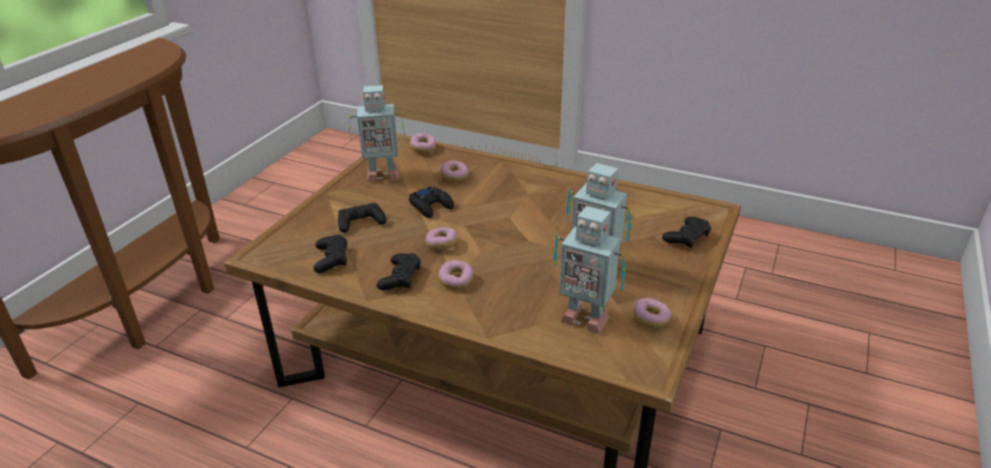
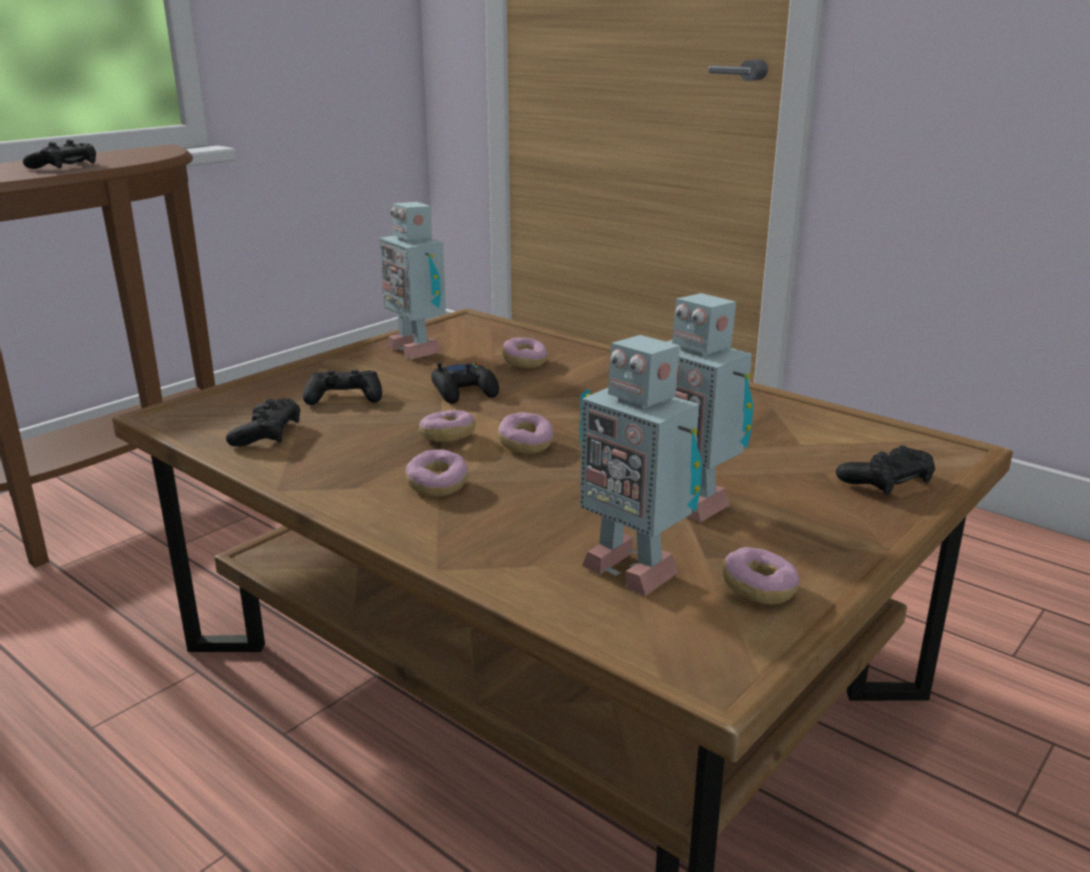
camera: 15 degrees right, 10 degrees down
(382, 174) = (417, 349): toy robot -> toy robot turned 45 degrees clockwise
(400, 277) = (352, 468): black game controller -> black game controller (64, 166)
(423, 148) = (498, 327): donut -> donut (525, 445)

